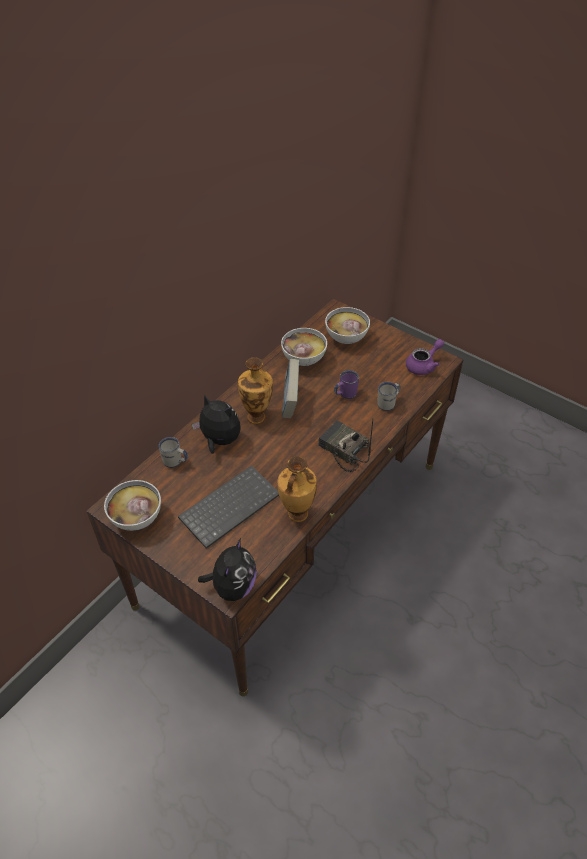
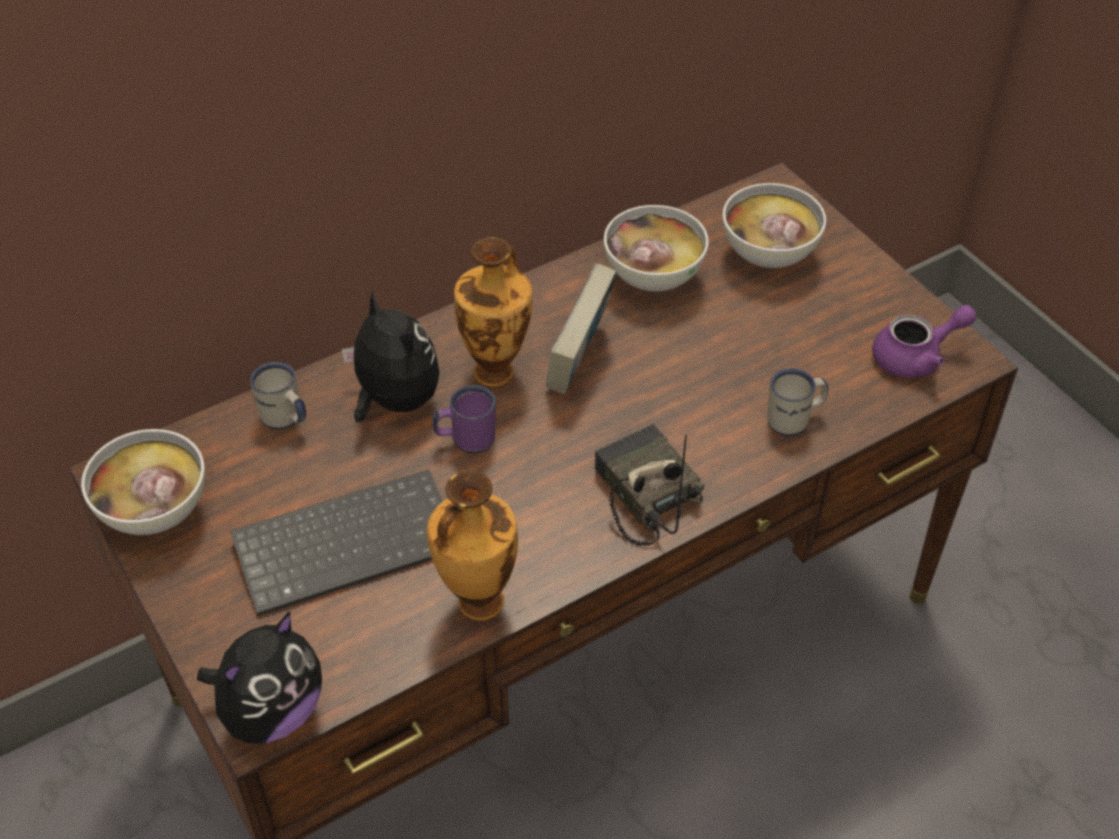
camera: 20 degrees right, 0 degrees up
(345, 394) = (706, 374): purple mug -> purple mug (466, 439)

